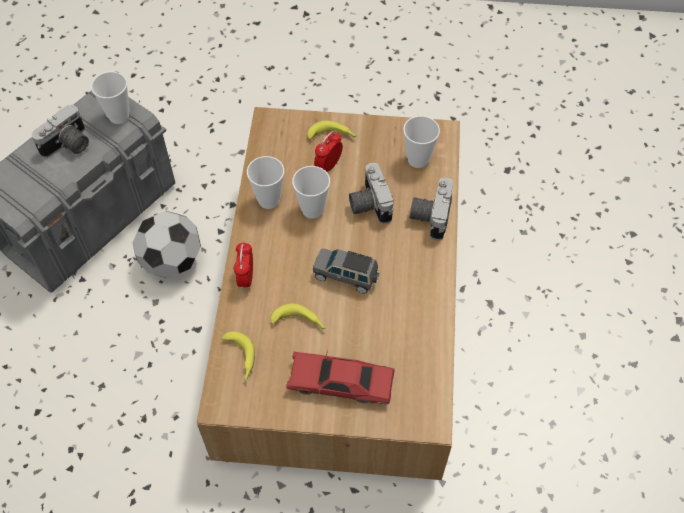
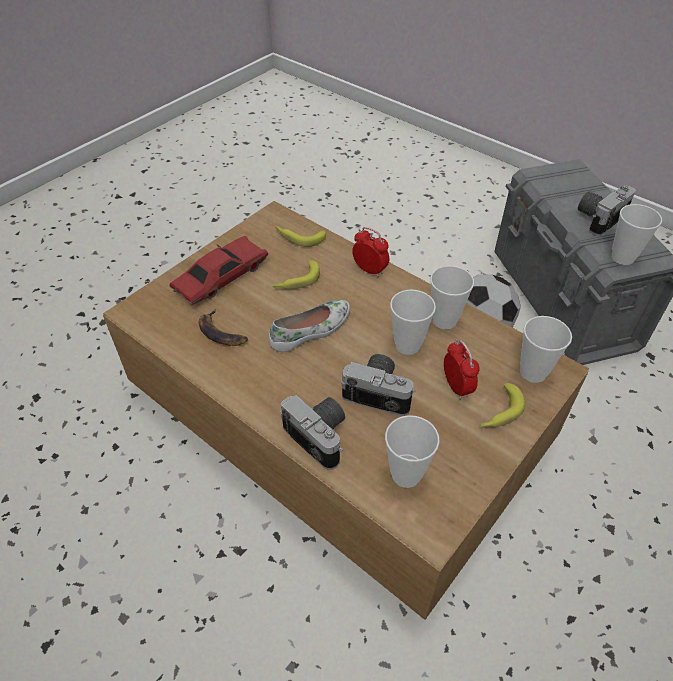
camera: 125 degrees right, 10 degrees down
(68, 146) = (598, 218): camera -> camera turned 60 degrees clockwise
(282, 132) = (533, 372): none -> cup
(346, 276) = (311, 331): grey toy car -> white shoe
(397, 335) = (222, 333): none -> banana

